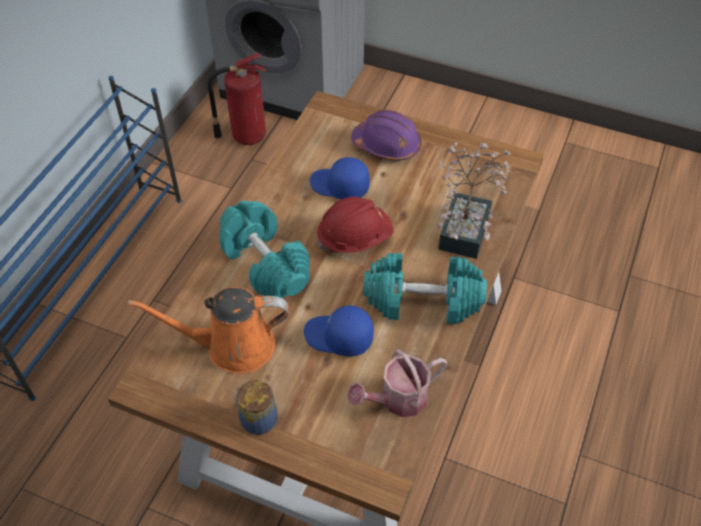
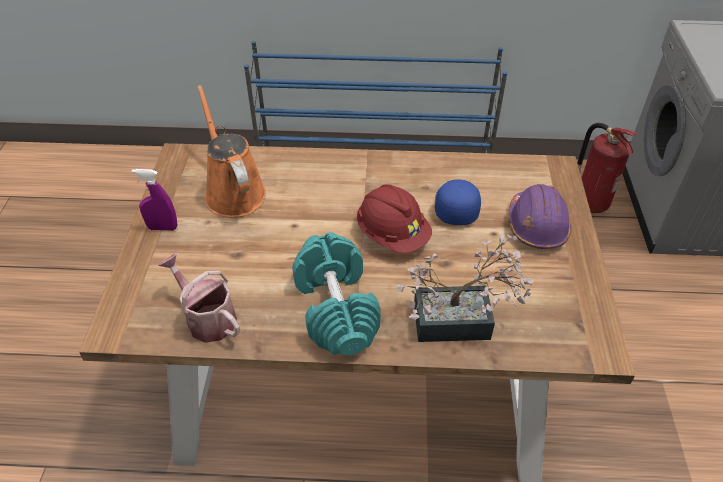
camera: 70 degrees right, 5 degrees down
(257, 419) = (162, 228): jar -> purple spray bottle
(264, 263) = (331, 184): turquoise dumbbell -> none
(338, 337) = (266, 256): blue cap -> none

